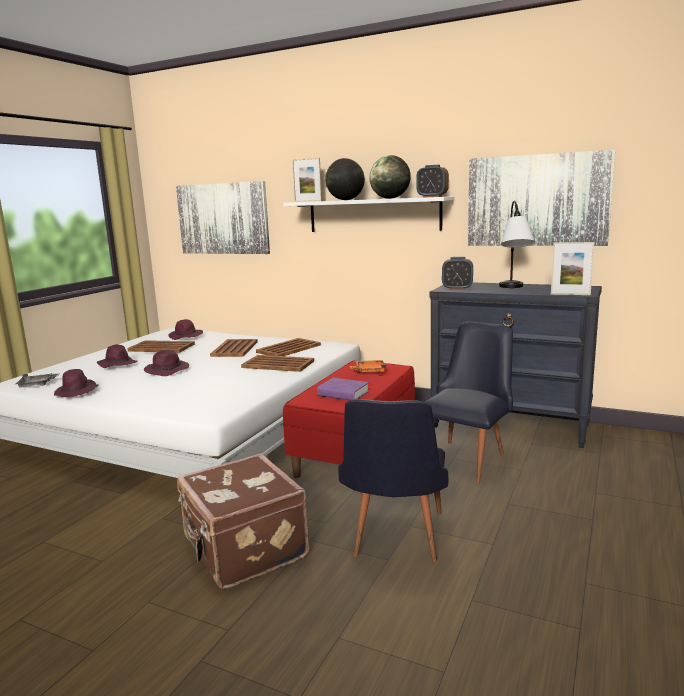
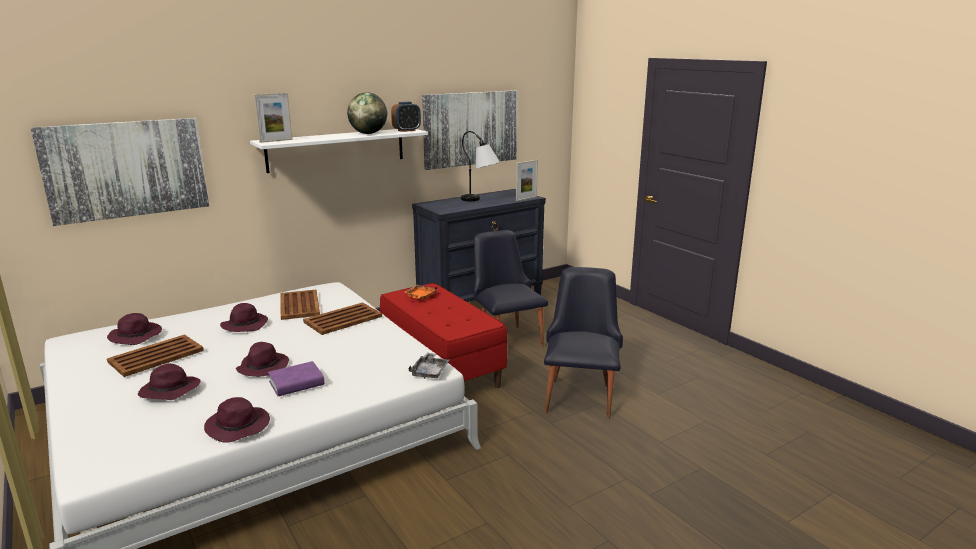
camera: 60 degrees left, 5 degrees up
(37, 385) = (149, 452): grey tray -> grey tray (430, 371)
(235, 348) = (245, 325): brown tray -> purple hat
(243, 549) = (537, 451): brown suitcase -> none
(343, 394) = (458, 317): purple book -> purple book (296, 383)
(345, 200) = (326, 137): globe -> none
(395, 540) = (580, 394): black chair -> black chair turned 120 degrees counterclockwise
(457, 289) = (448, 208): alarm clock -> none

